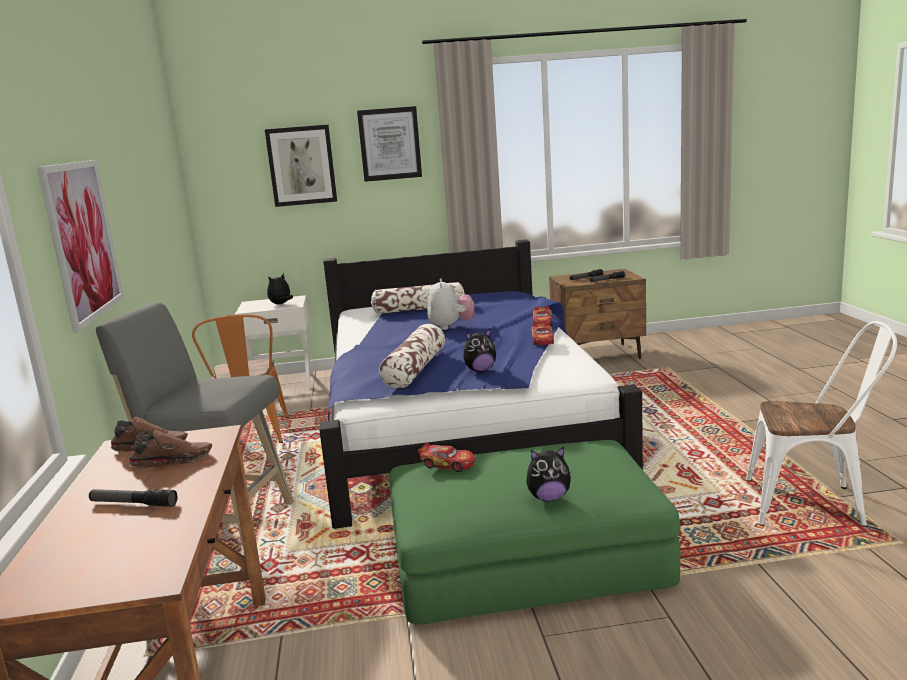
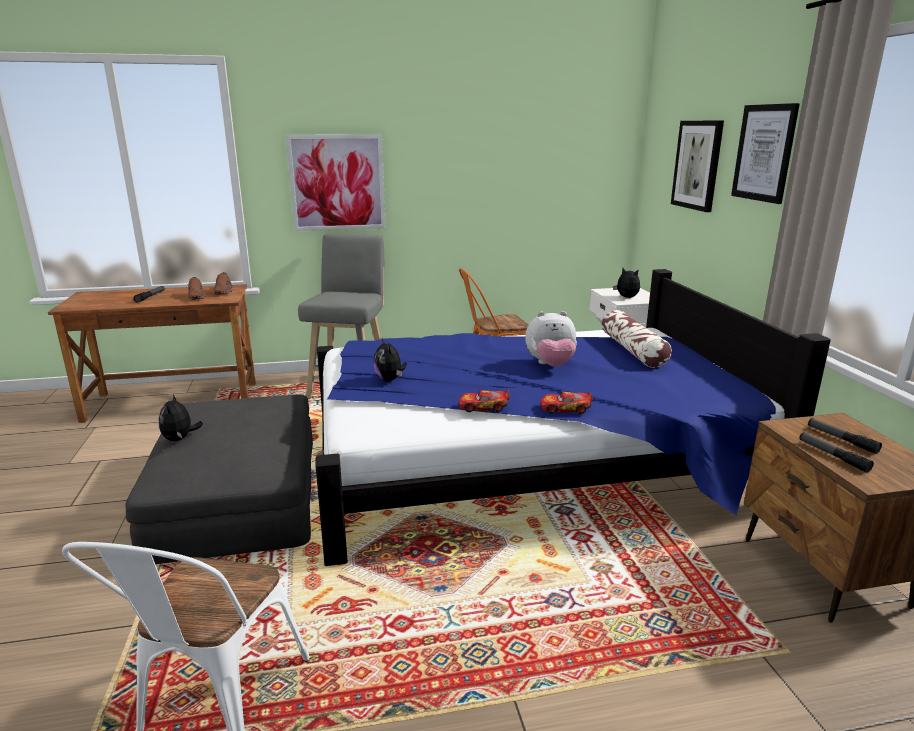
camera: 85 degrees right, 5 degrees up
(415, 369) = (404, 356): pillow -> none
(448, 464) = (266, 402): toy car -> none
(526, 555) = (239, 494): green ottoman -> grey ottoman

